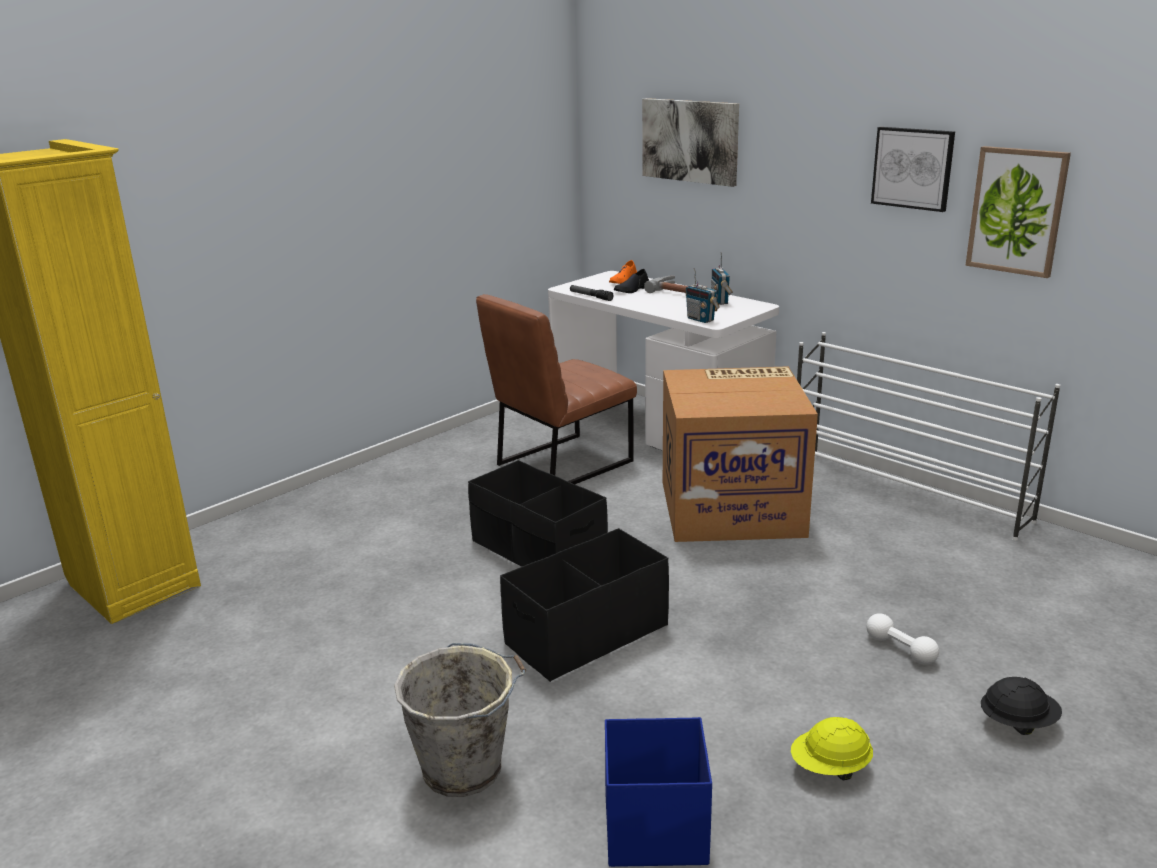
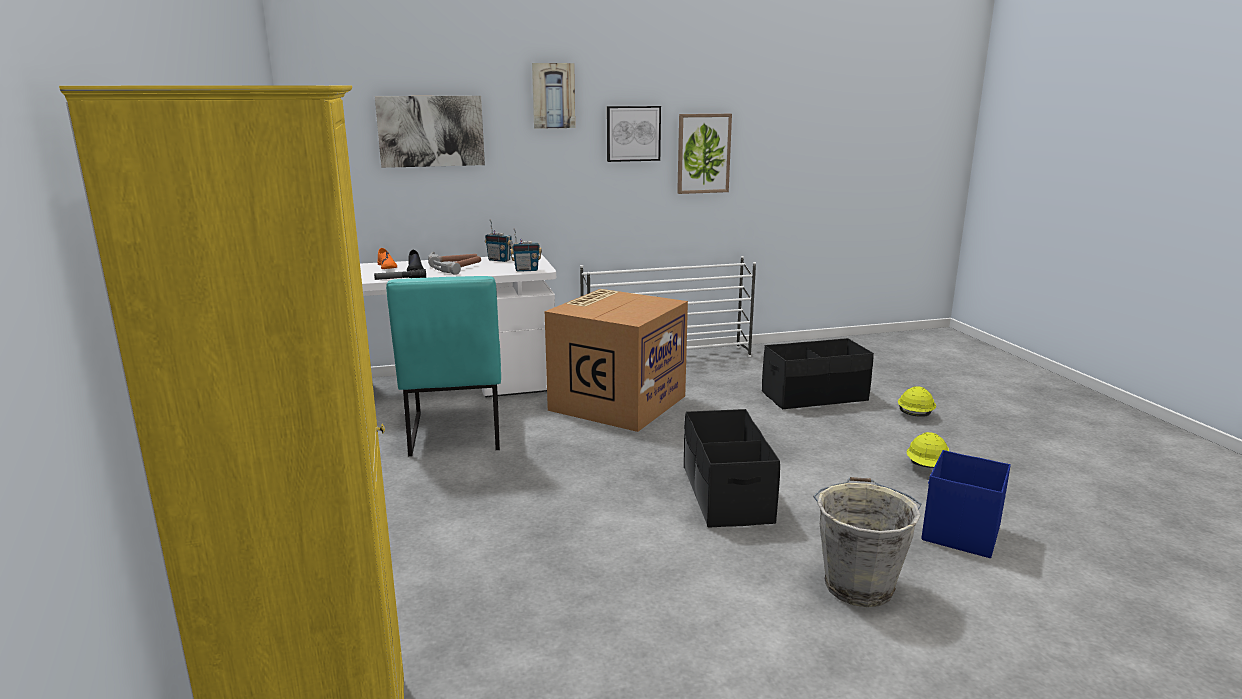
camera: 60 degrees left, 5 degrees down
(538, 551) = (584, 479): black storage box -> black storage box (814, 396)
(561, 463) = (455, 433): brown chair -> turquoise chair
(660, 299) = (457, 268): none -> hammer
(816, 108) = (553, 95): none -> picture
(900, 649) = (829, 415): white dumbbell -> none
(1017, 723) = (915, 414): black hard hat -> yellow hard hat

